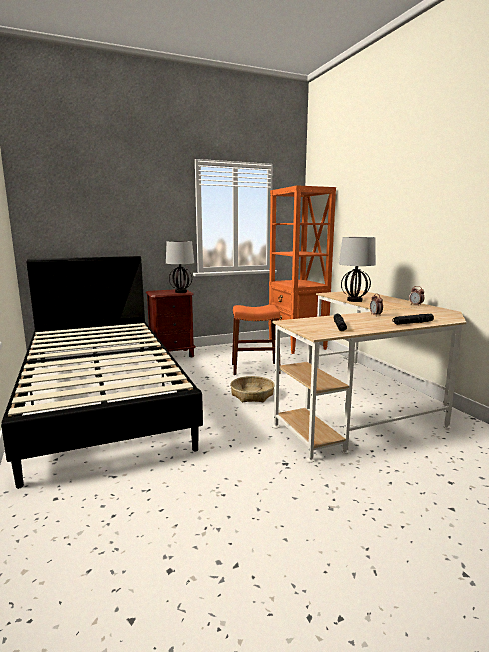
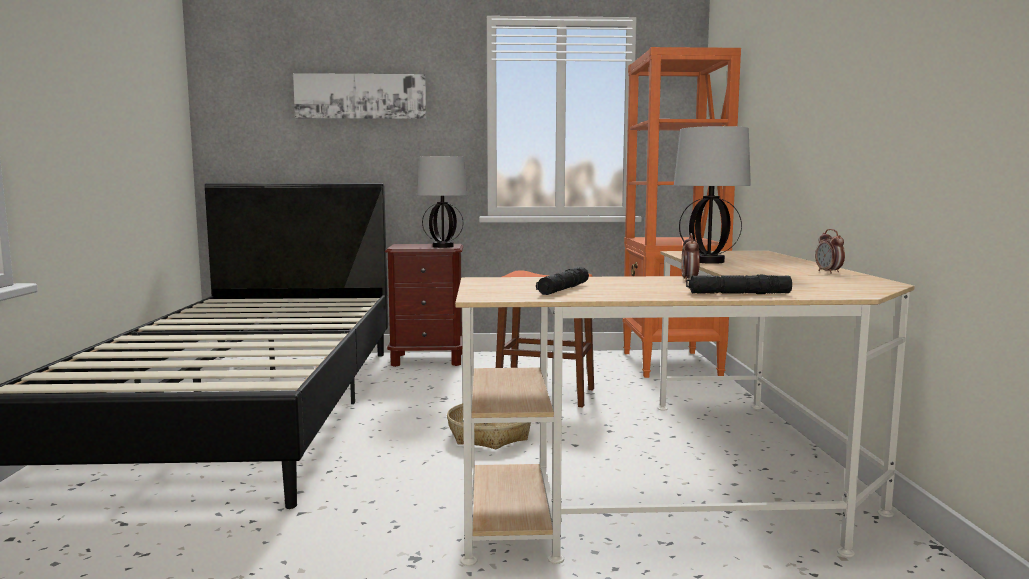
camera: 20 degrees right, 5 degrees down
(123, 204) = (361, 96): none -> picture

